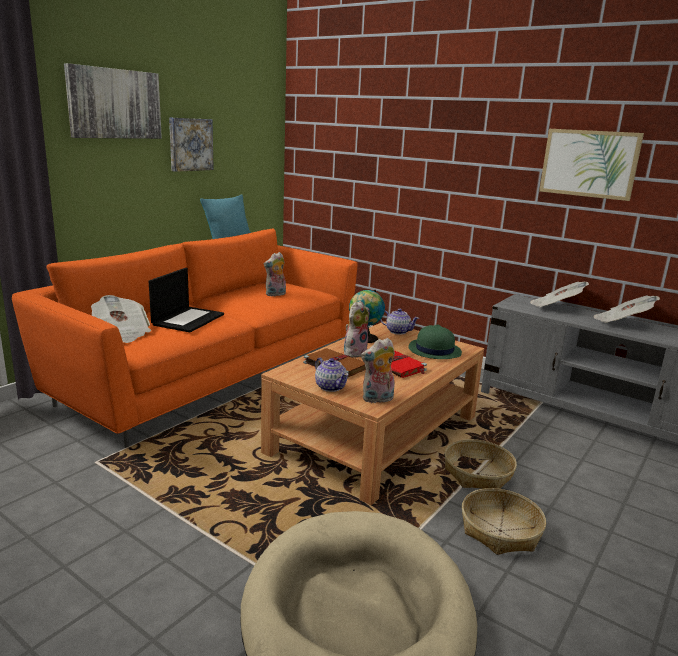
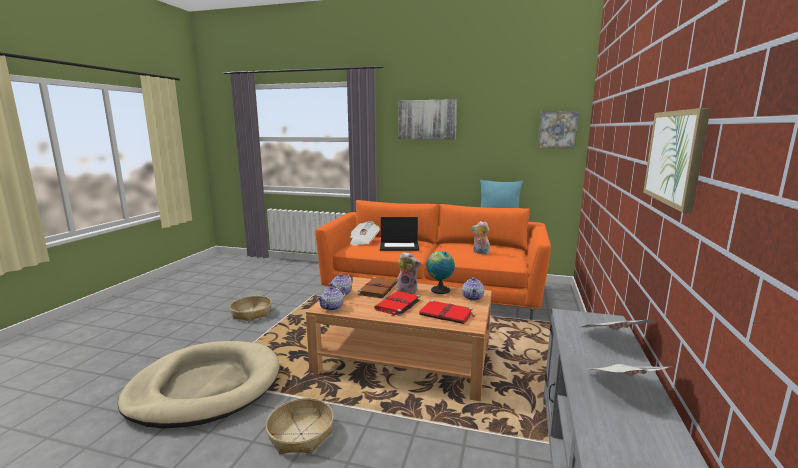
camera: 70 degrees right, 5 degrees down
(190, 144) = (481, 143): picture -> picture (557, 129)
(377, 399) = (332, 307): plush toy -> teapot
(434, 350) = (447, 314): green hat -> red book
(477, 474) = (378, 414): basket -> basket (251, 313)

